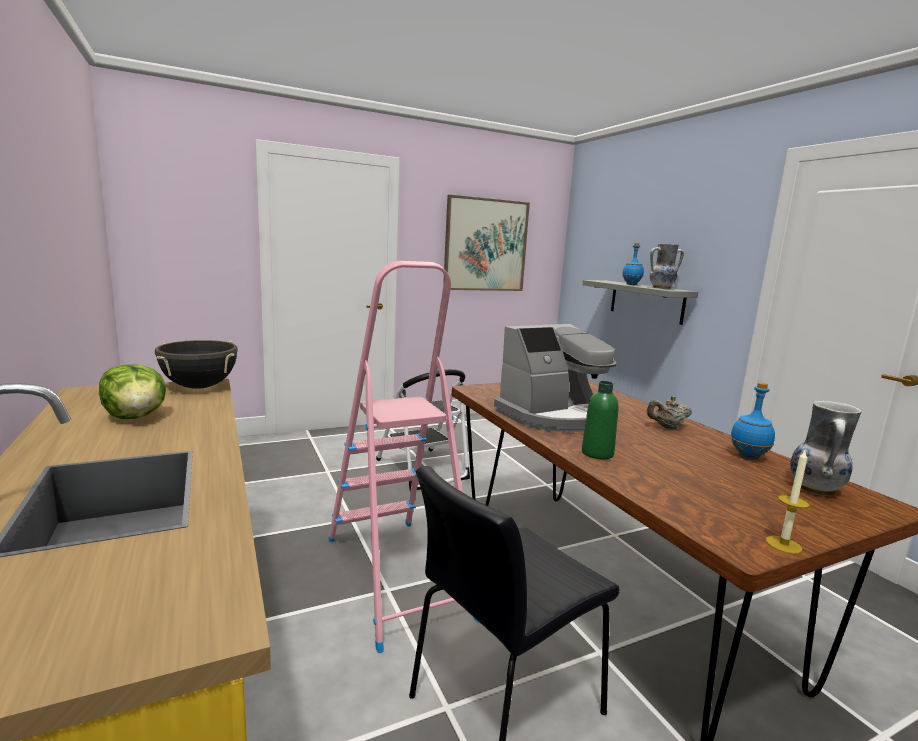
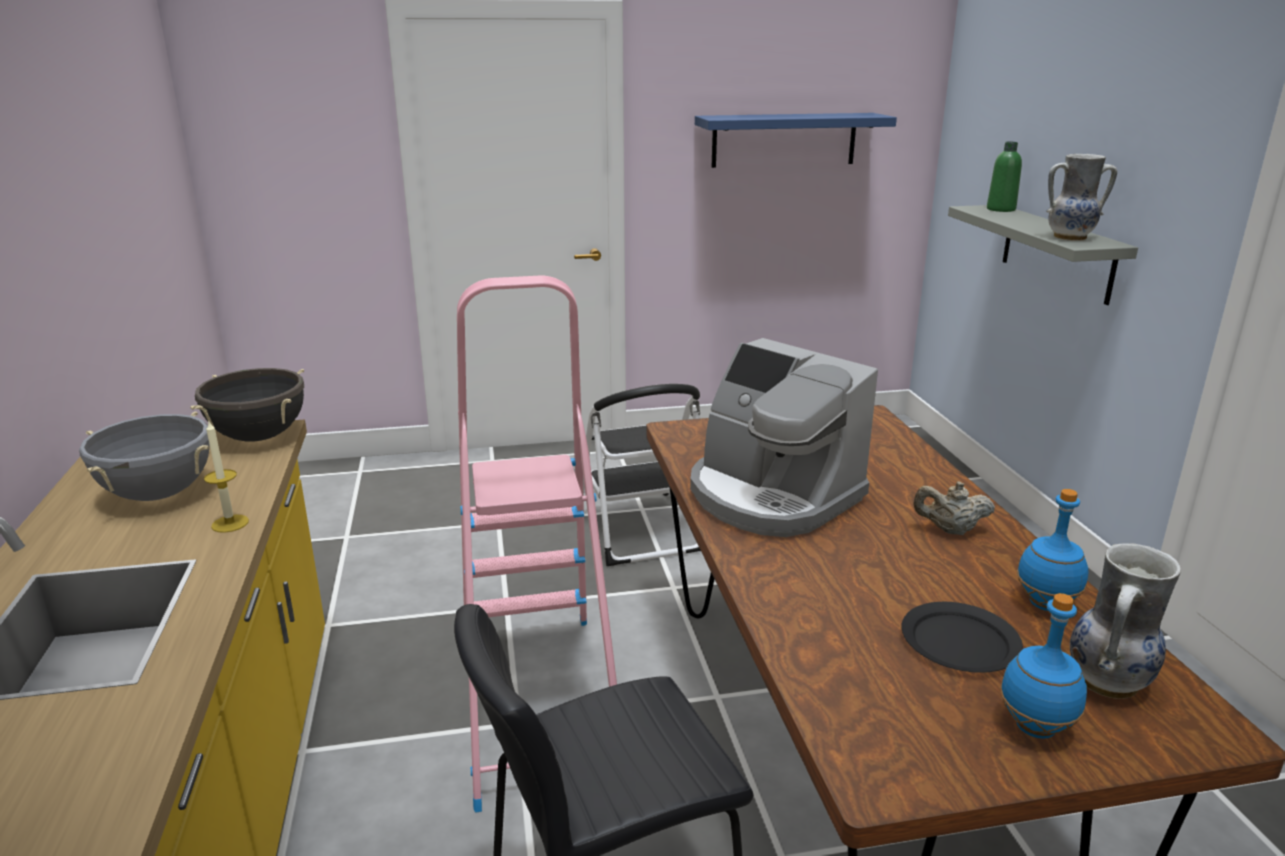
camera: 15 degrees right, 10 degrees up
(136, 417) = (159, 494): lettuce -> grey cooking pot
(485, 245) = (784, 140): picture -> blue shelf
(554, 416) = (771, 496): coffee machine -> coffee machine turned 60 degrees clockwise
(597, 453) = (785, 580): green bottle -> green bottle (1001, 209)
(631, 284) = (1024, 224): blue bottle -> blue bottle (1034, 727)
(721, 476) = (960, 642): none -> black plate
(783, 544) = (949, 782): candle -> candle (230, 523)

